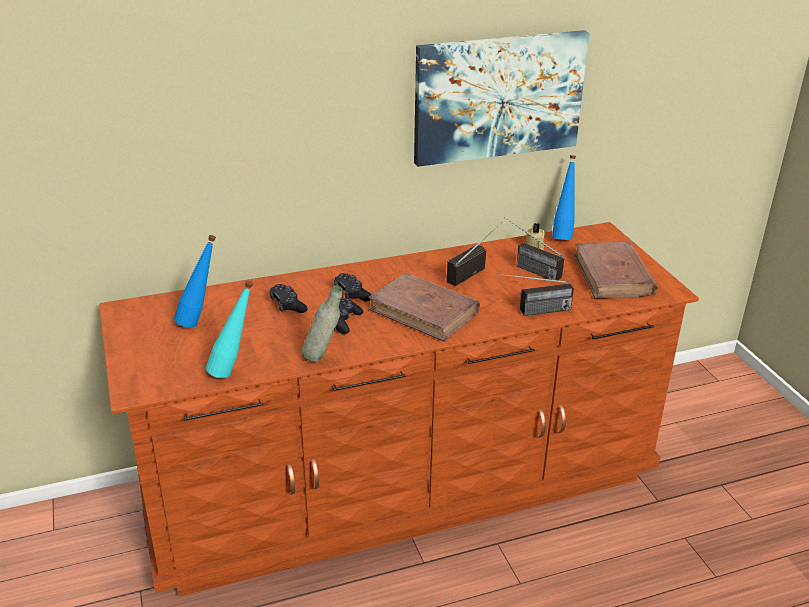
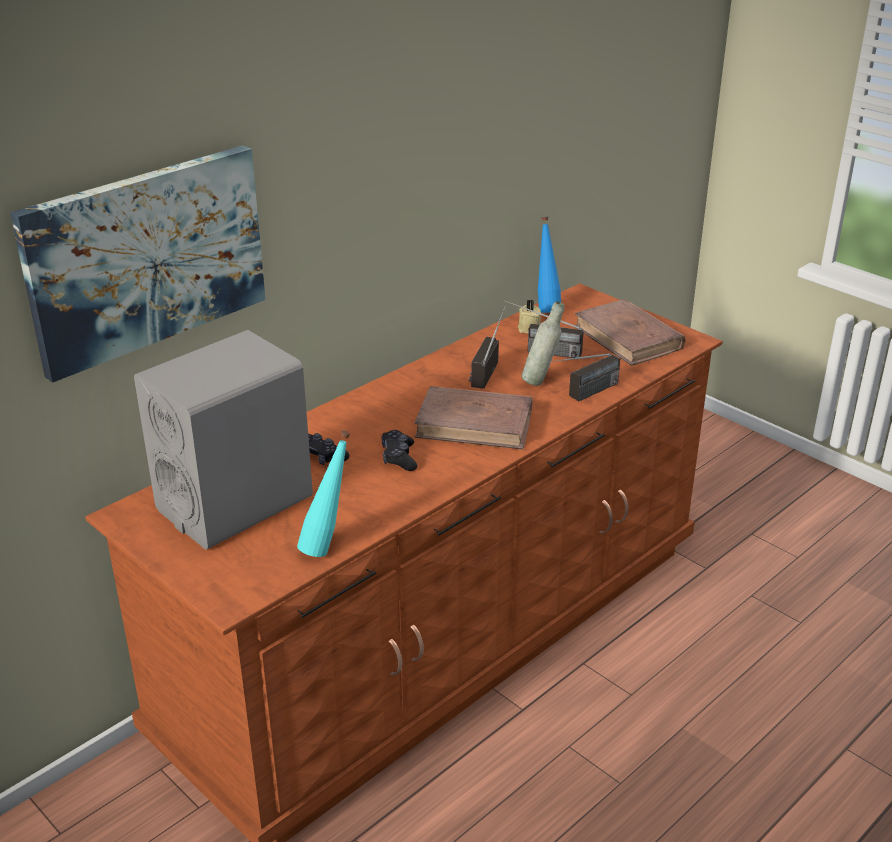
camera: 25 degrees left, 0 degrees up
(200, 322) = (235, 503): blue bottle -> grey speaker
(323, 358) = (413, 502): grey bottle -> grey bottle (541, 381)
(352, 294) = (381, 425): black game controller -> none
(498, 96) = (473, 164): picture -> picture (146, 258)

